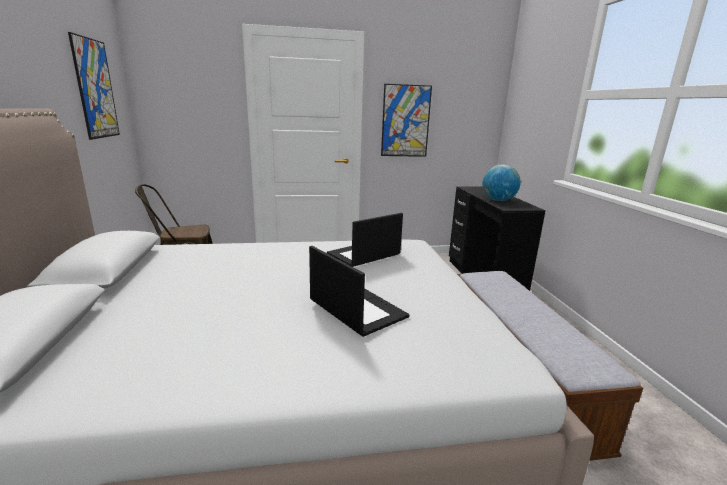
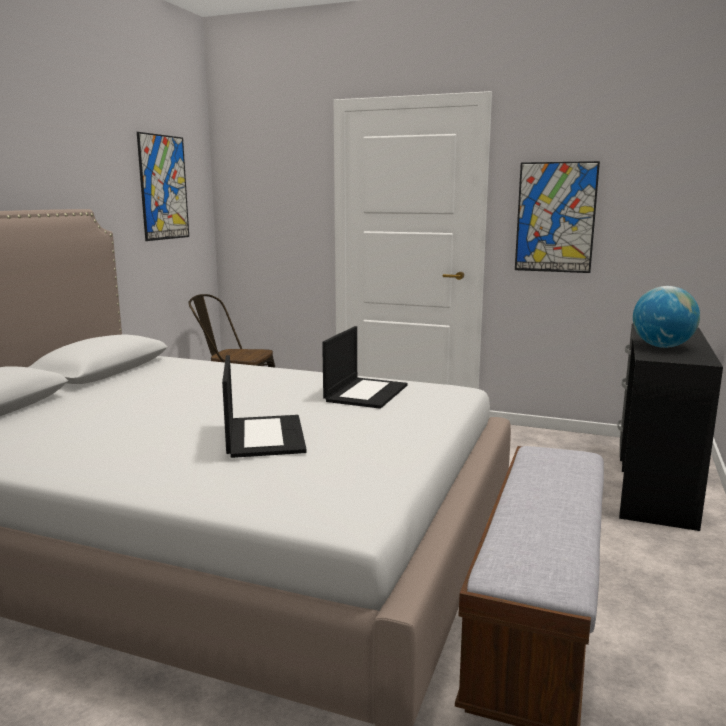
camera: 30 degrees right, 5 degrees down
(363, 254) = (366, 393): laptop -> laptop turned 120 degrees clockwise

